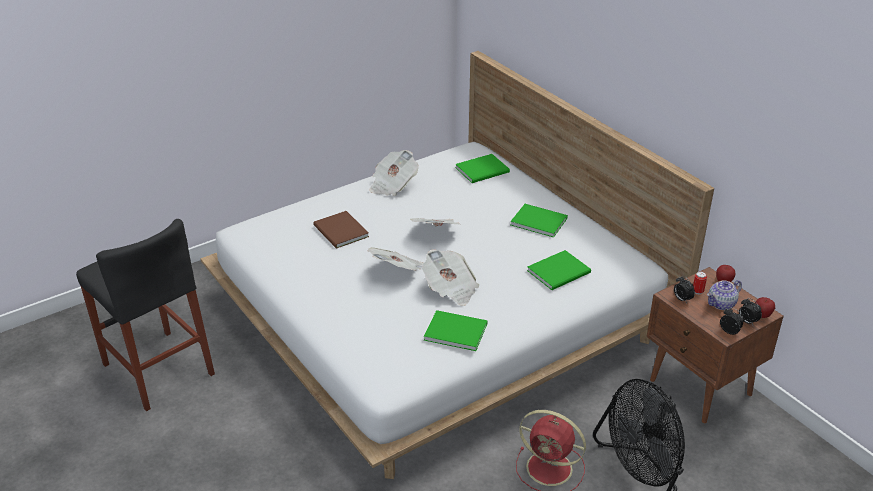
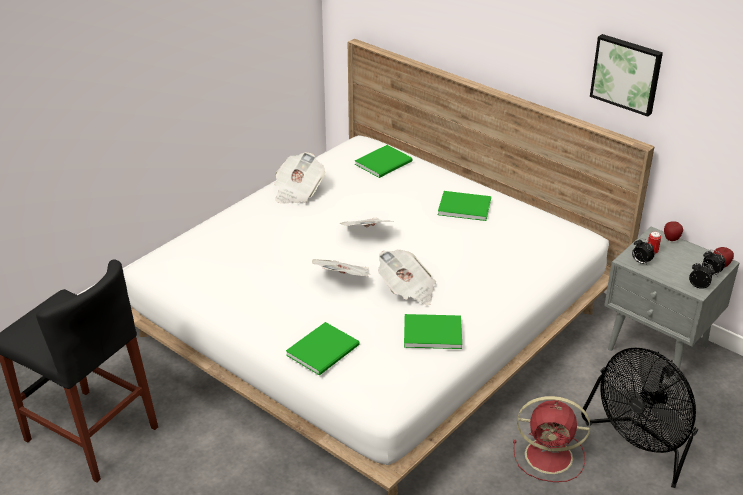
camera: 15 degrees left, 0 degrees up
(340, 232) = (264, 249): brown book -> none
(561, 272) = (509, 254): green book -> green book (325, 350)
(695, 113) = (627, 73): none -> picture
(701, 388) = (658, 348): brown nightstand -> grey nightstand
(722, 304) = (679, 260): teapot -> none

